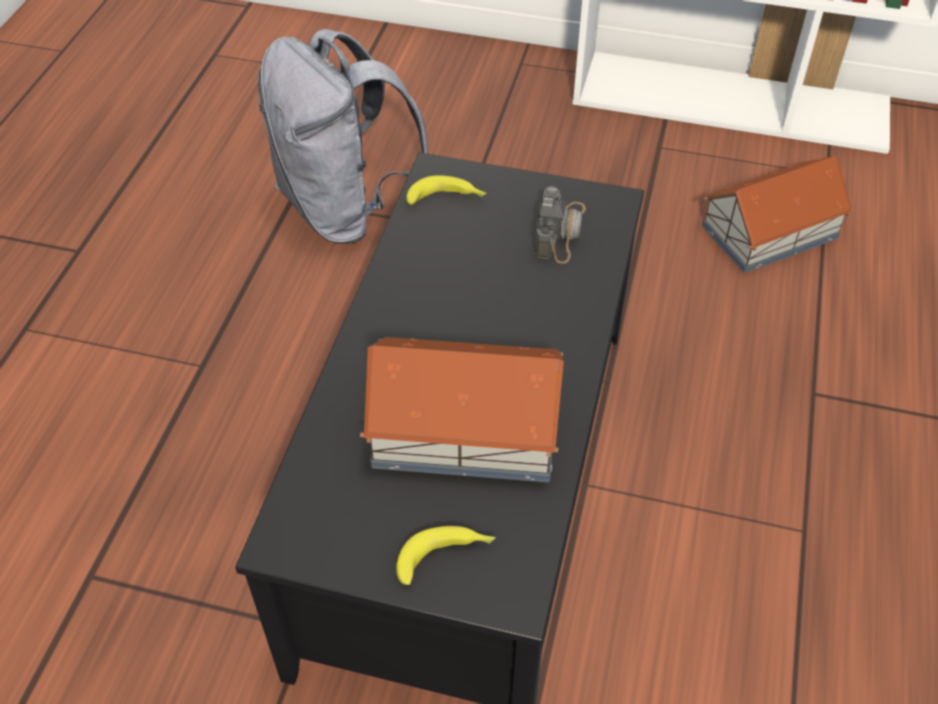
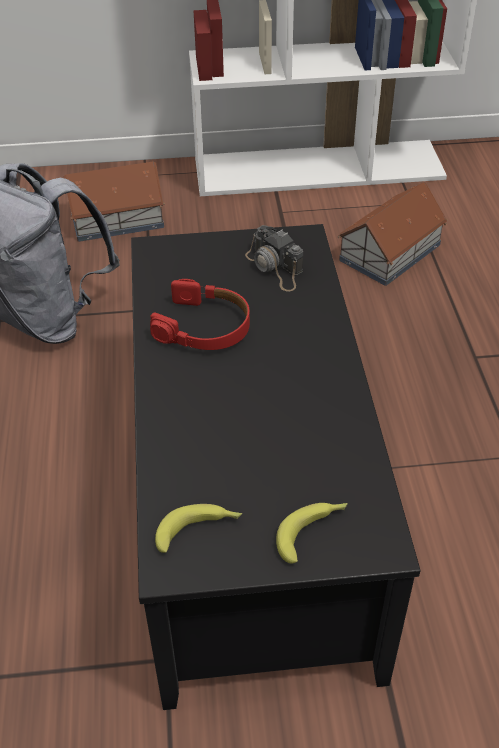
camera: 20 degrees left, 5 degrees down
(446, 282) = (204, 327): none -> red headphones
(447, 199) = (173, 266): banana -> banana (199, 530)
(467, 429) = (279, 431): toy house -> toy house (118, 218)
(560, 231) = (275, 267): camera -> camera turned 150 degrees clockwise

